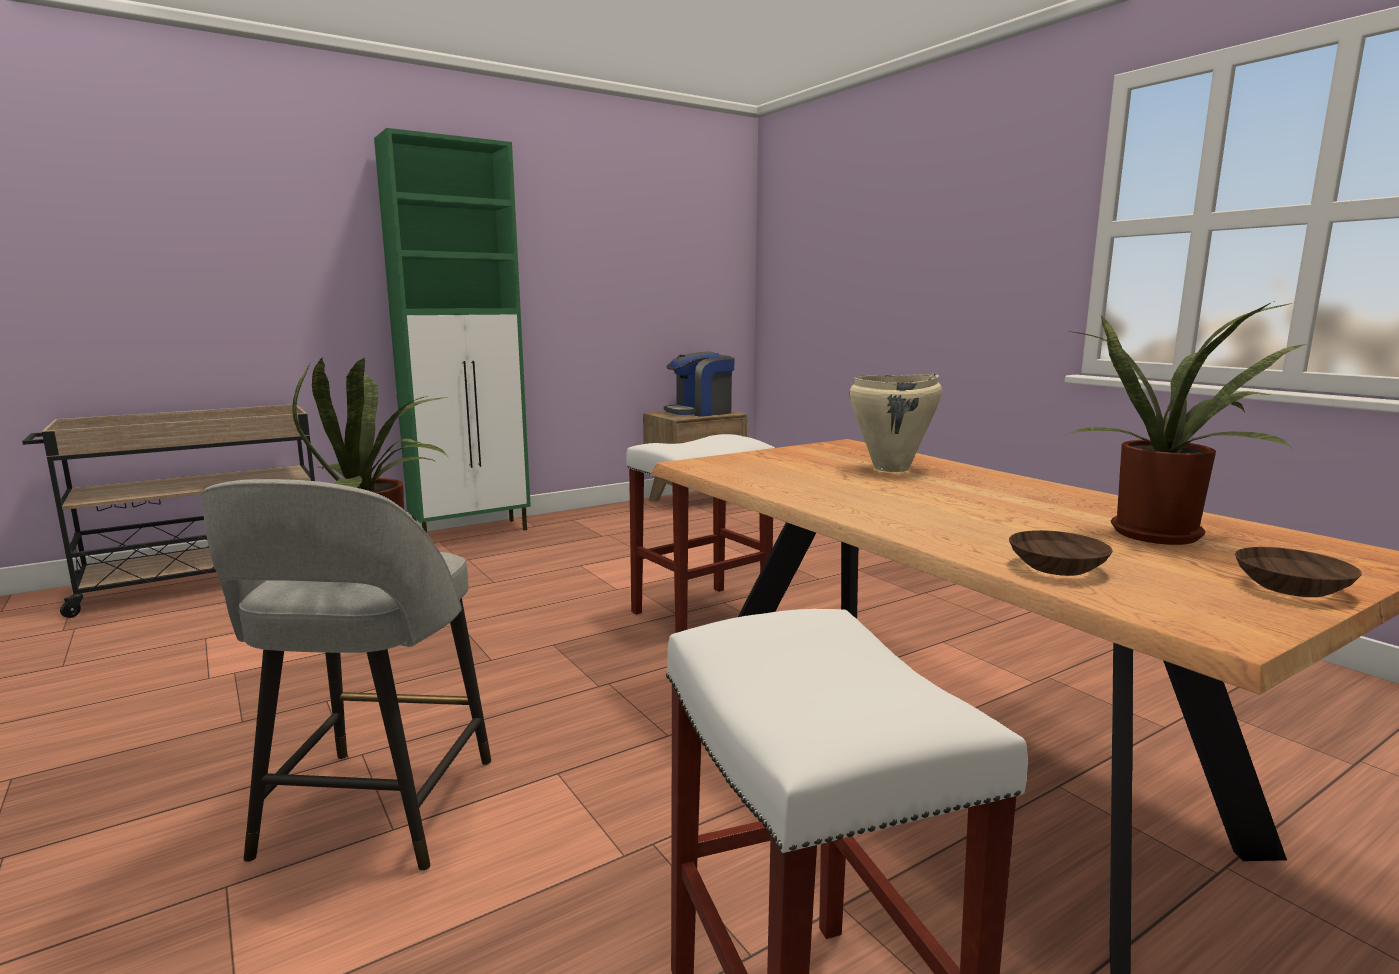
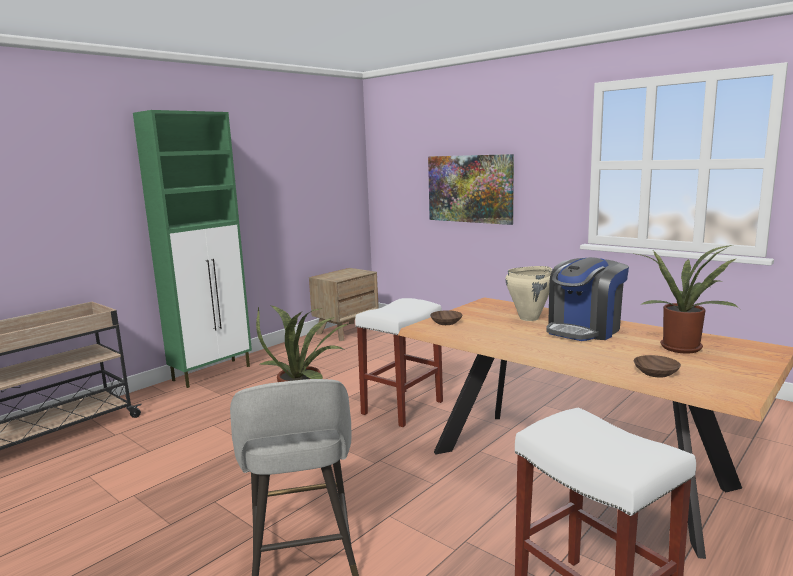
camera: 15 degrees left, 0 degrees up
(700, 412) = (346, 273): coffee machine -> coffee machine (584, 330)
(896, 283) = (470, 188): none -> picture
(1293, 588) = (750, 371): brown bowl -> brown bowl (446, 323)

